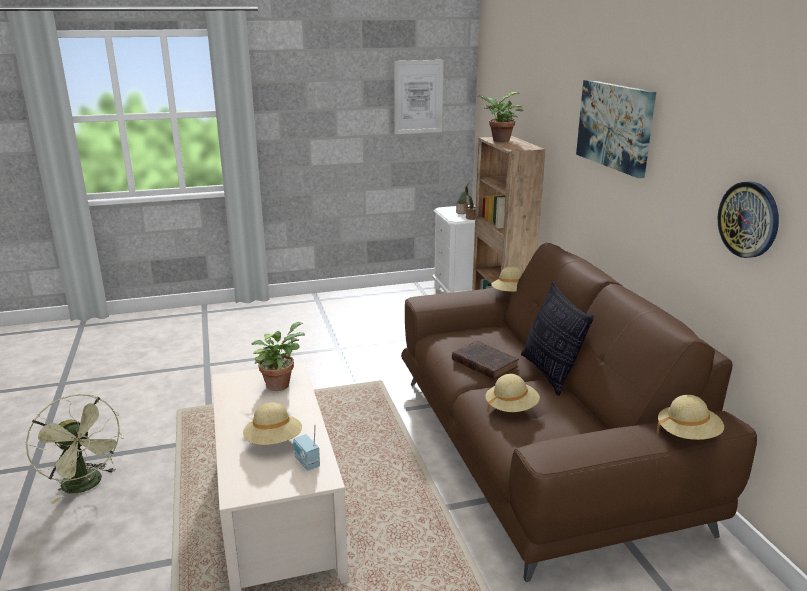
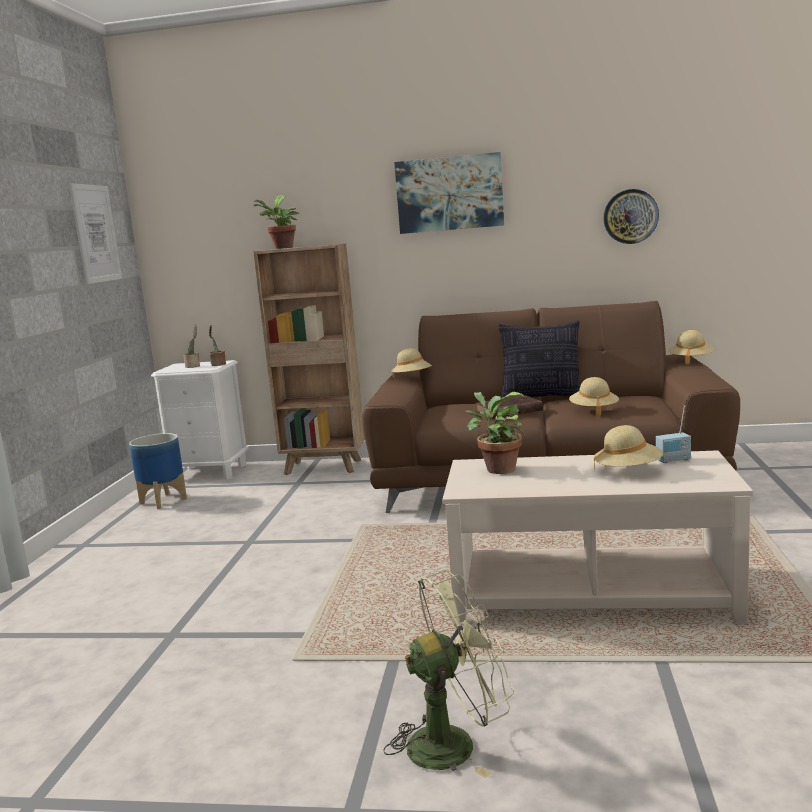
camera: 65 degrees left, 10 degrees down
(396, 298) = (164, 501): none -> planter

